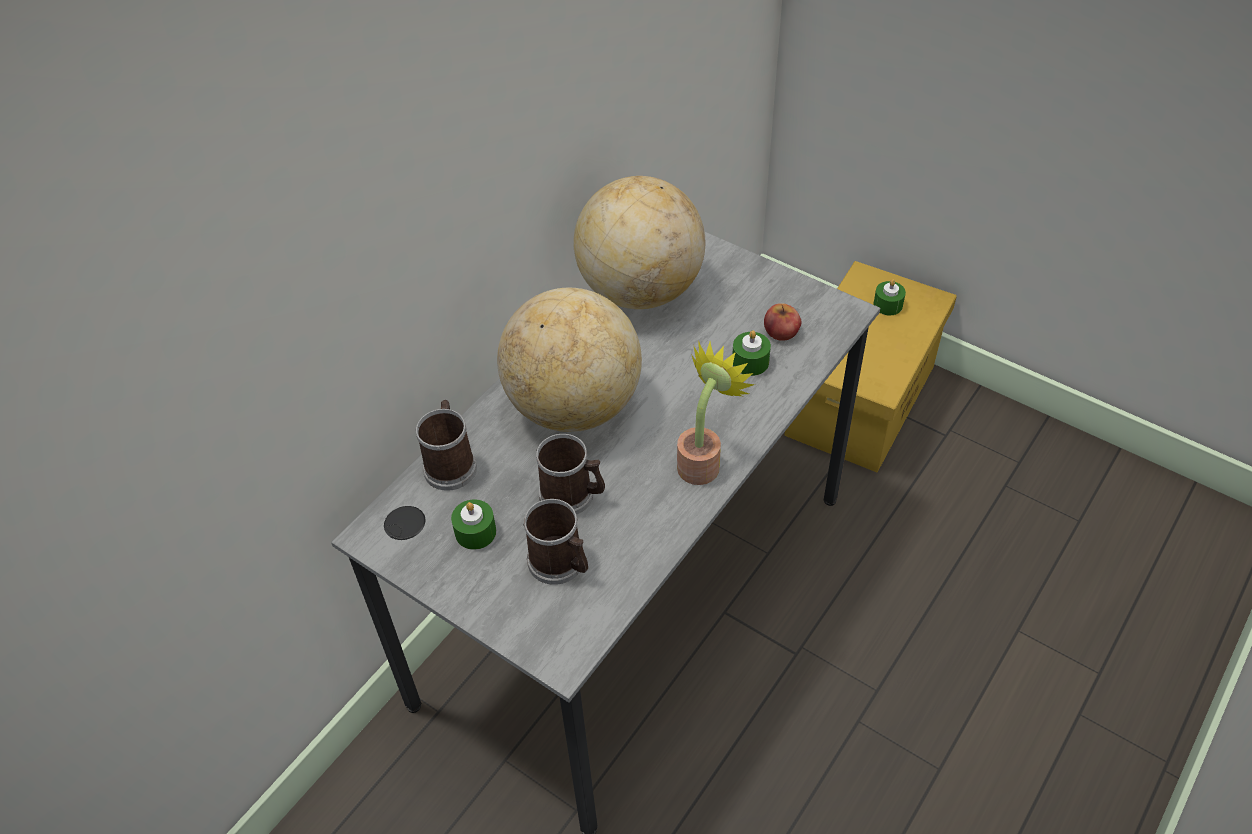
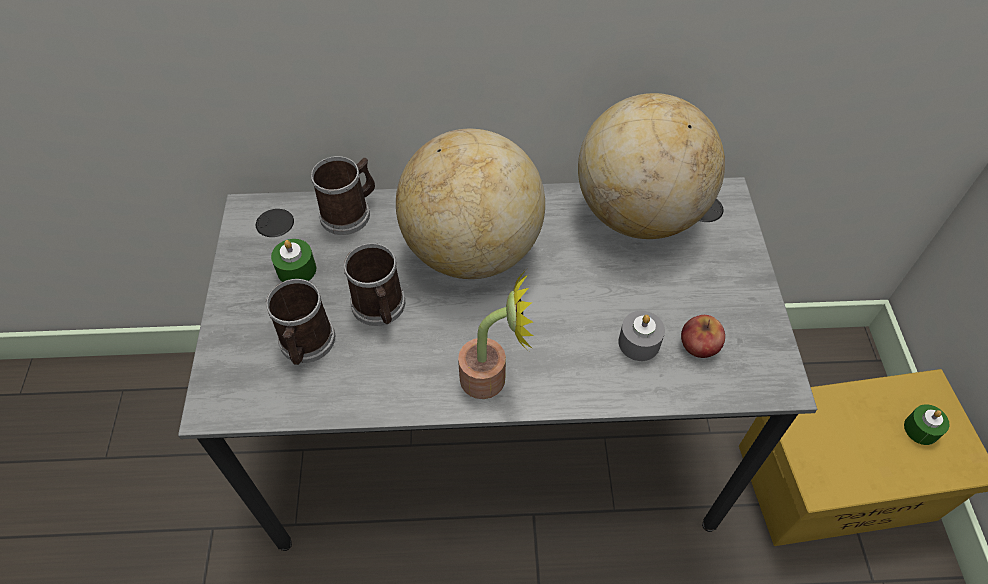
camera: 50 degrees right, 5 degrees up
(750, 362) = (639, 343): green candle -> grey candle

